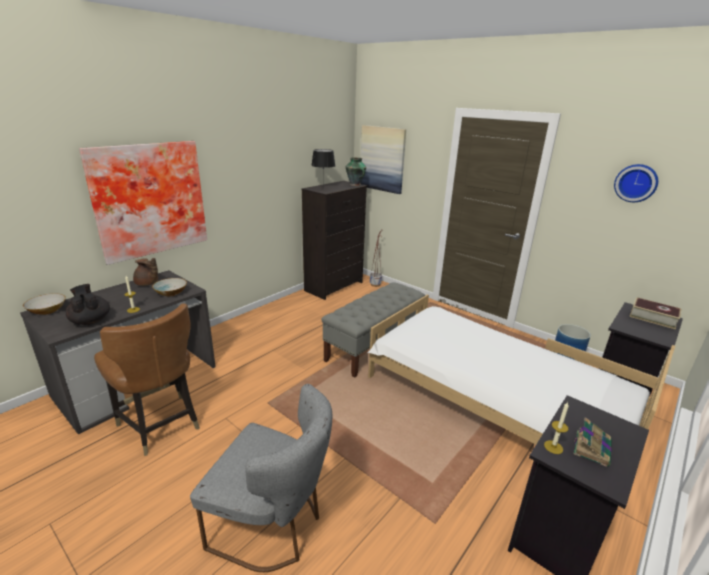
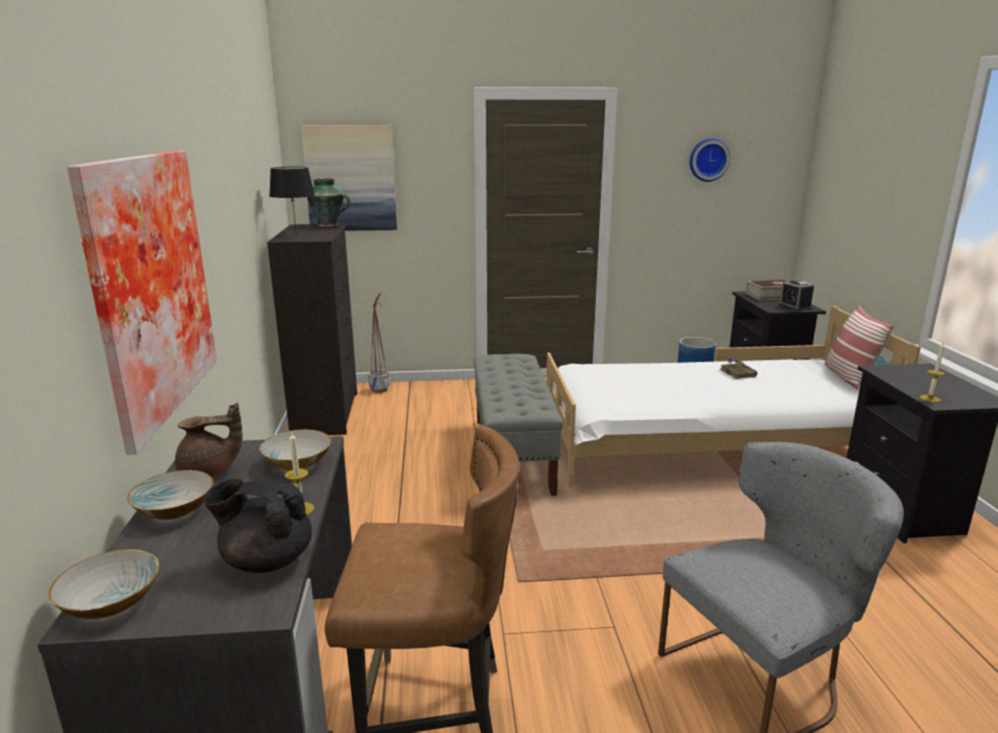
camera: 45 degrees left, 5 degrees down
(114, 291) = (174, 510): none -> bowl
(592, 447) = (940, 387): book -> book (737, 372)
(632, 411) = (848, 377): none -> pillow
(649, 333) = (794, 307): none -> alarm clock

